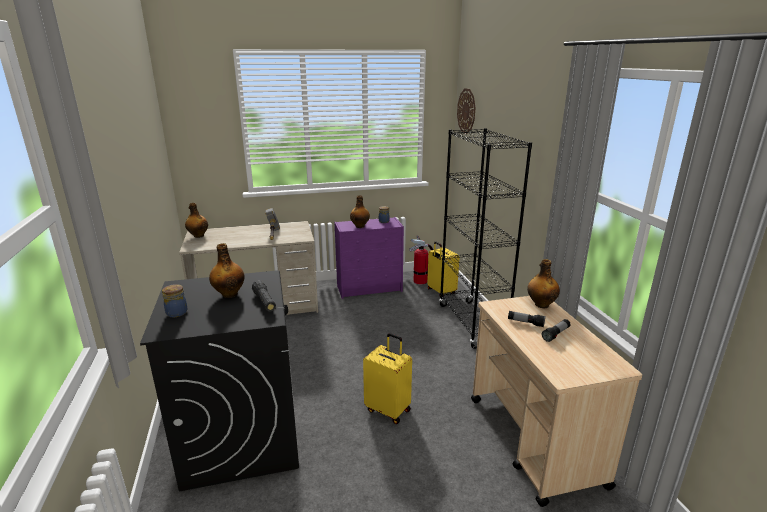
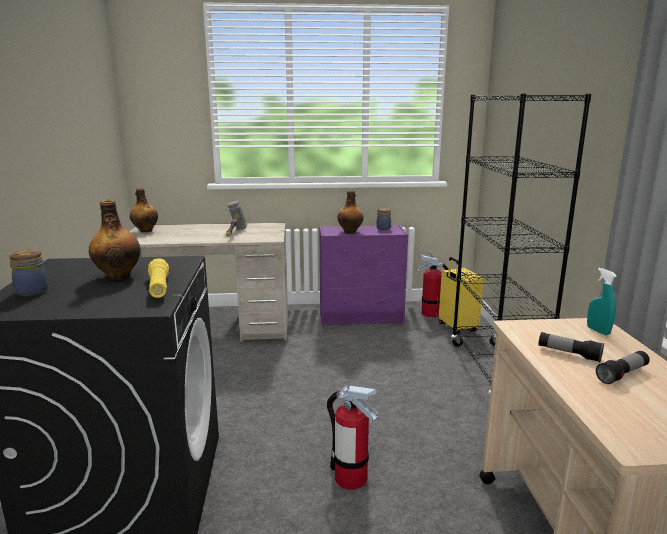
camera: 10 degrees right, 5 degrees down
(264, 302) = (159, 287): black flashlight -> yellow flashlight
(388, 409) = (350, 478): yellow suitcase -> fire extinguisher
(466, 111) = (501, 83): wall clock -> none
(541, 304) = (598, 331): bottle -> turquoise spray bottle

